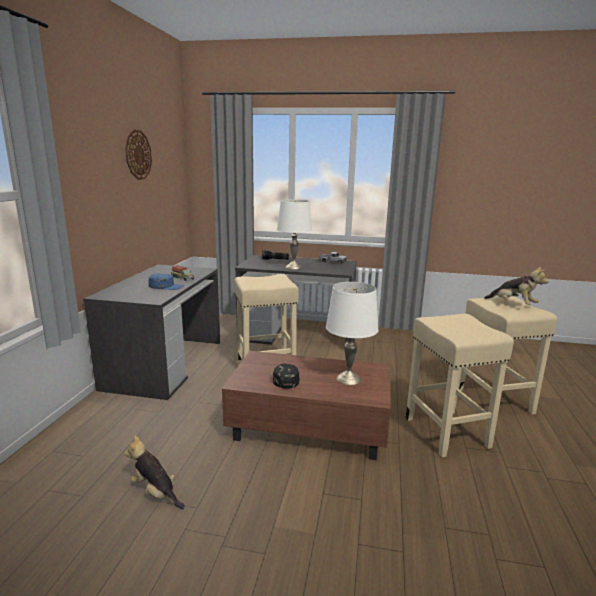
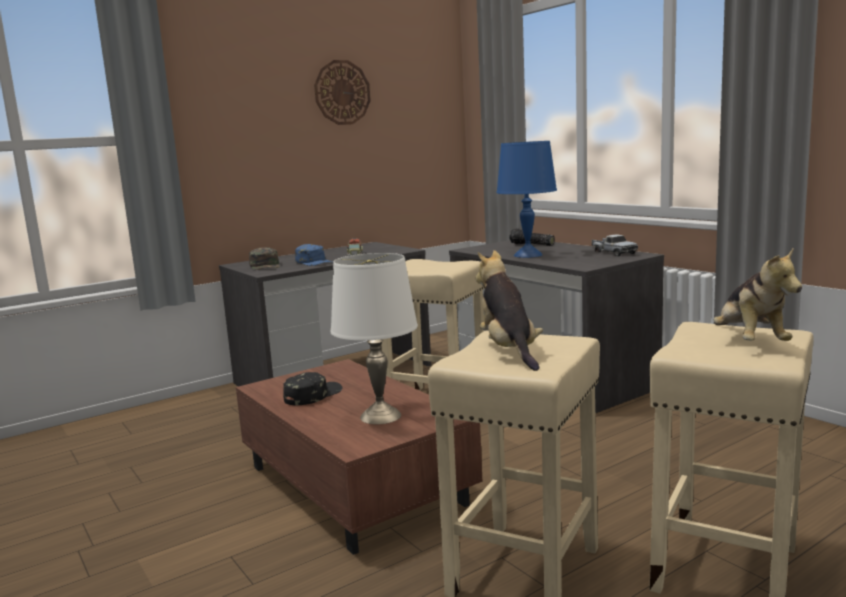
camera: 45 degrees right, 5 degrees down
(135, 294) = (265, 266): none -> green cap
(156, 493) = (118, 484): plush toy -> plush toy (509, 351)
(294, 267) = (528, 255): white table lamp -> blue table lamp

